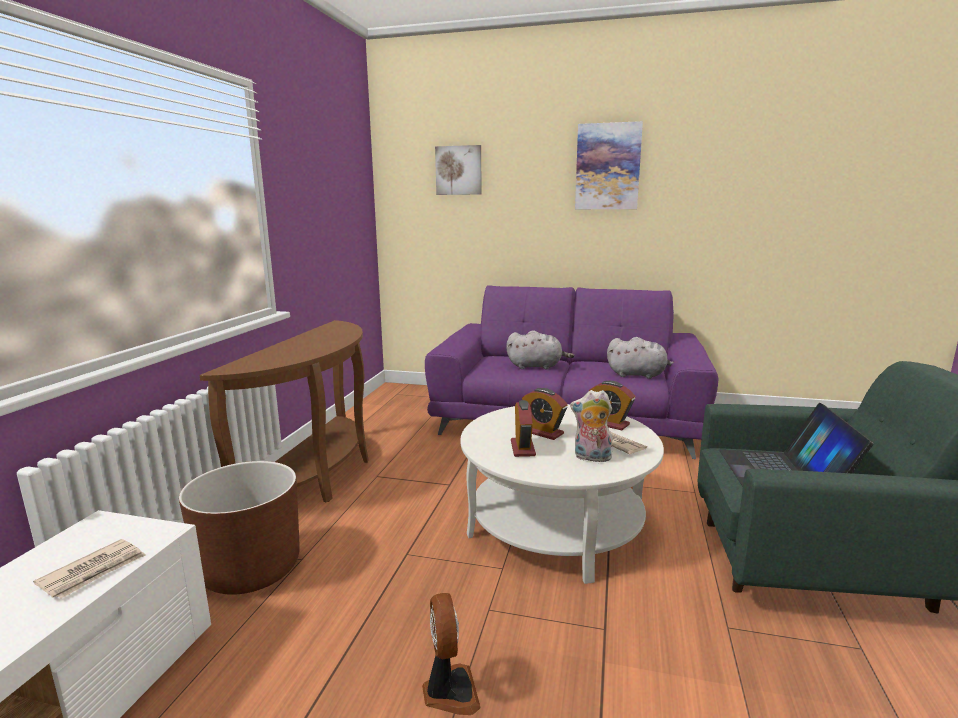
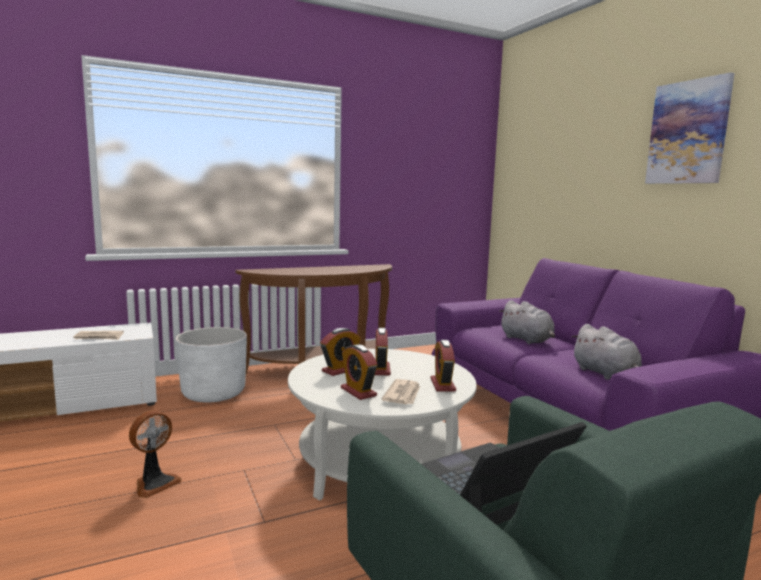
camera: 50 degrees right, 5 degrees down
(250, 569) = (213, 393): brown planter -> white planter
(458, 170) = (551, 146): picture -> none
(591, 458) = (358, 392): plush toy -> alarm clock

